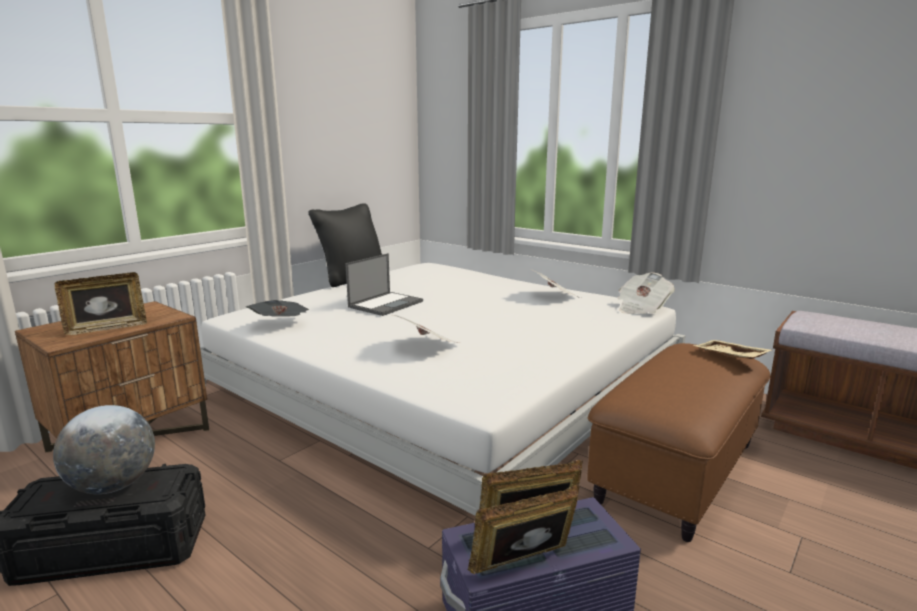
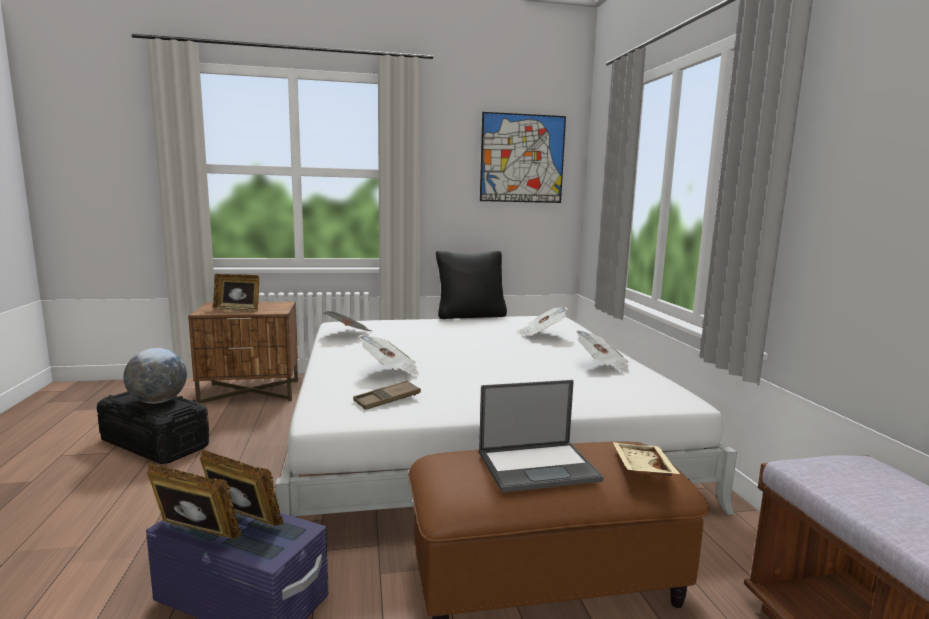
camera: 40 degrees right, 5 degrees down
(367, 100) = (522, 158): none -> picture
(386, 304) = (443, 337): laptop -> laptop (539, 466)
(487, 371) = (387, 400): none -> brown tray
(641, 308) = (669, 399): newspaper -> newspaper (541, 334)

